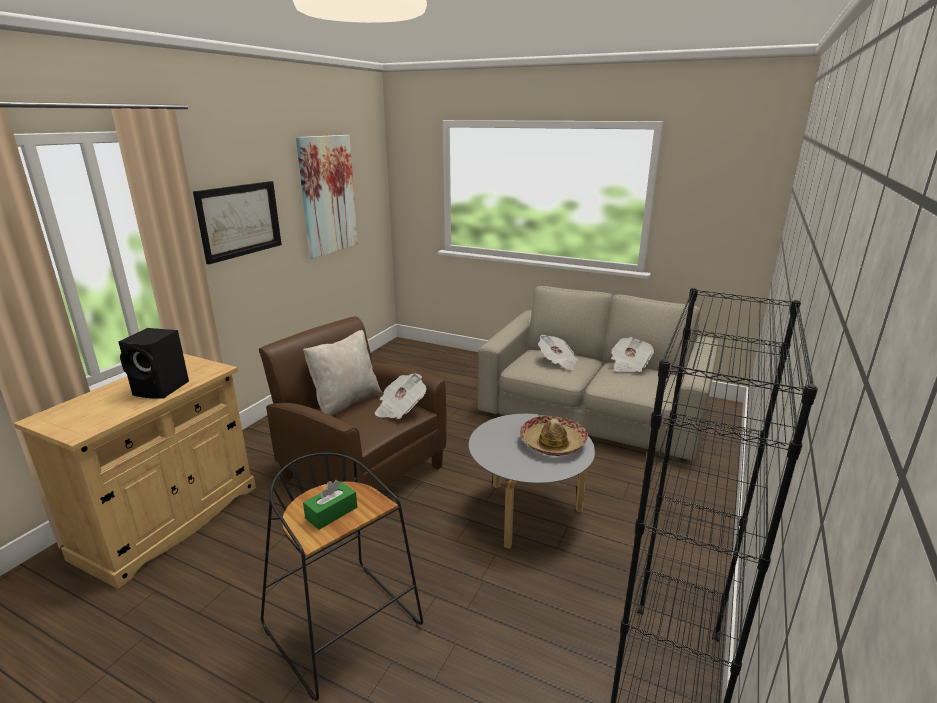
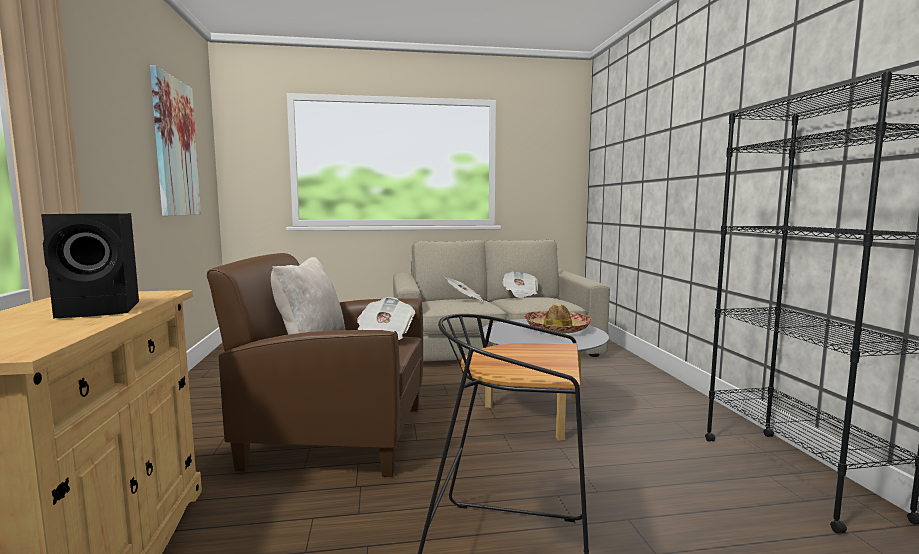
camera: 35 degrees left, 15 degrees down
(239, 220) = (101, 137): picture -> none
(331, 513) = (531, 360): green tissue box -> none

